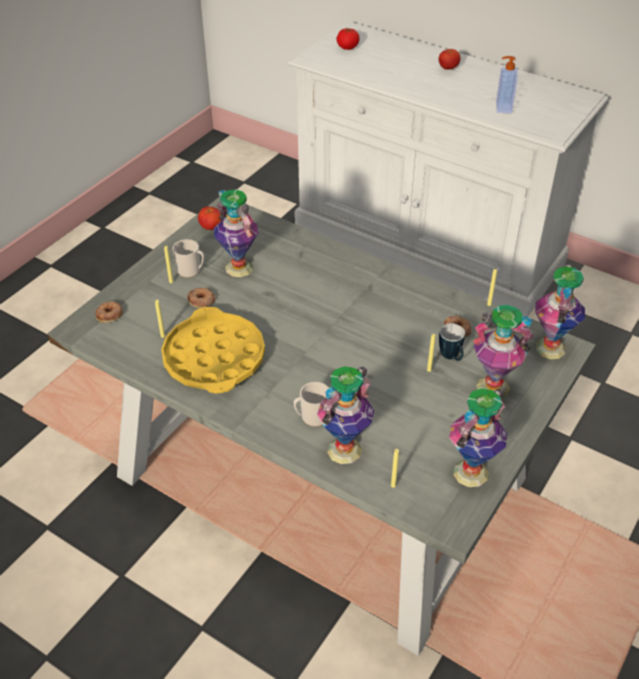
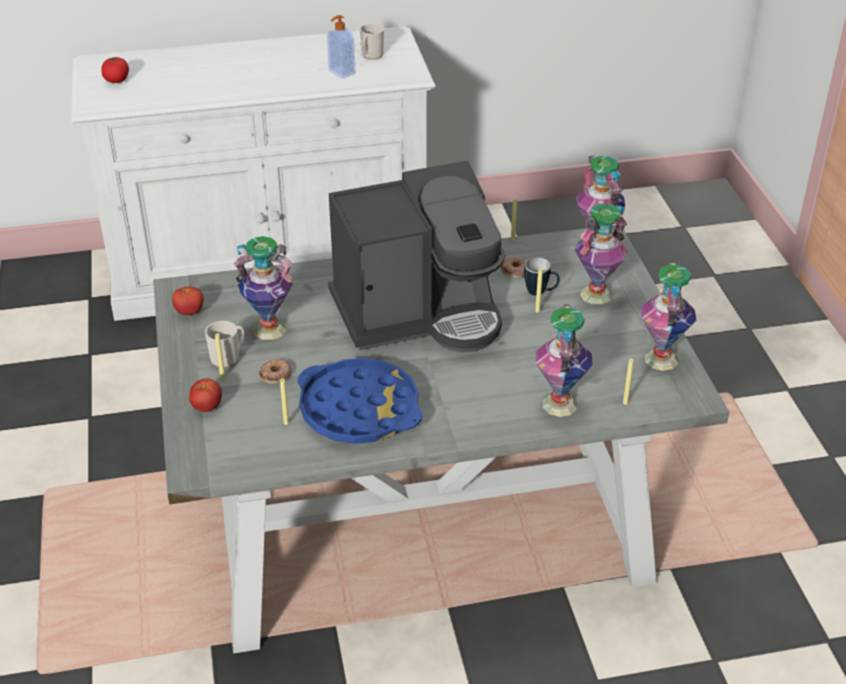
camera: 45 degrees left, 5 degrees down
(110, 314) = (206, 438): donut -> none
(214, 358) = (359, 409): yellow tray -> blue tray
(312, 417) = (503, 399): mug -> mug (371, 55)
(344, 318) = (419, 313): none -> coffee machine
(448, 68) = (244, 59): tomato -> tomato (207, 407)

